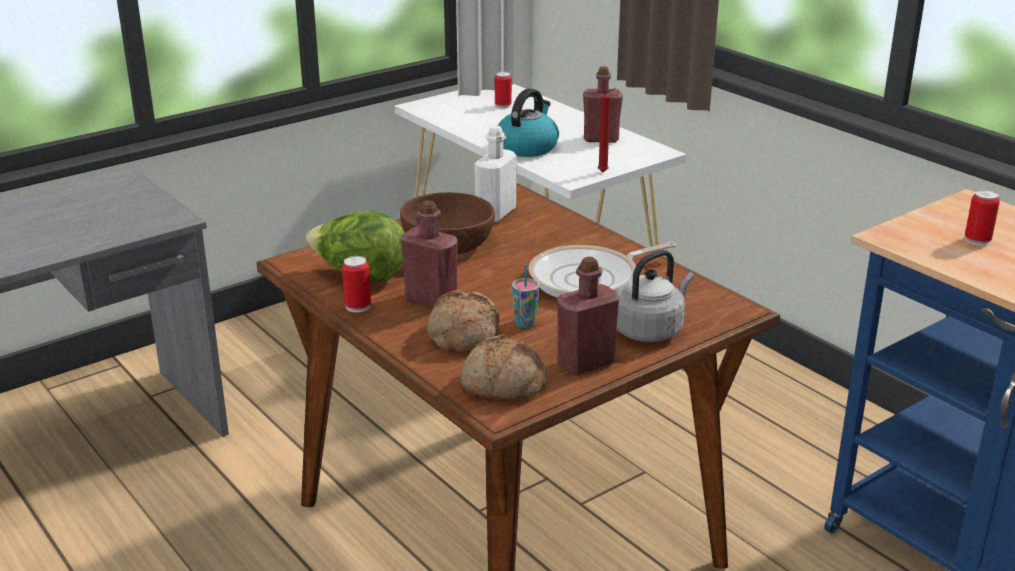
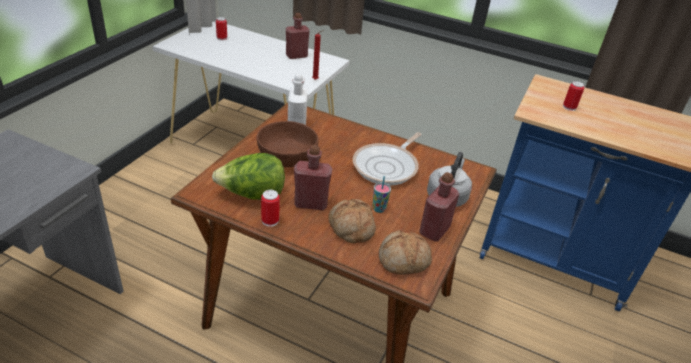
camera: 30 degrees left, 10 degrees up
(527, 147) = (259, 67): kettle -> none

